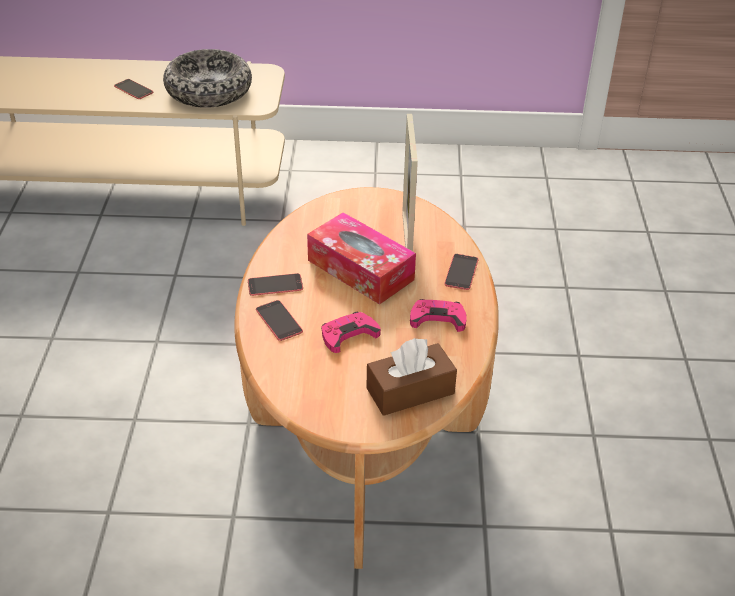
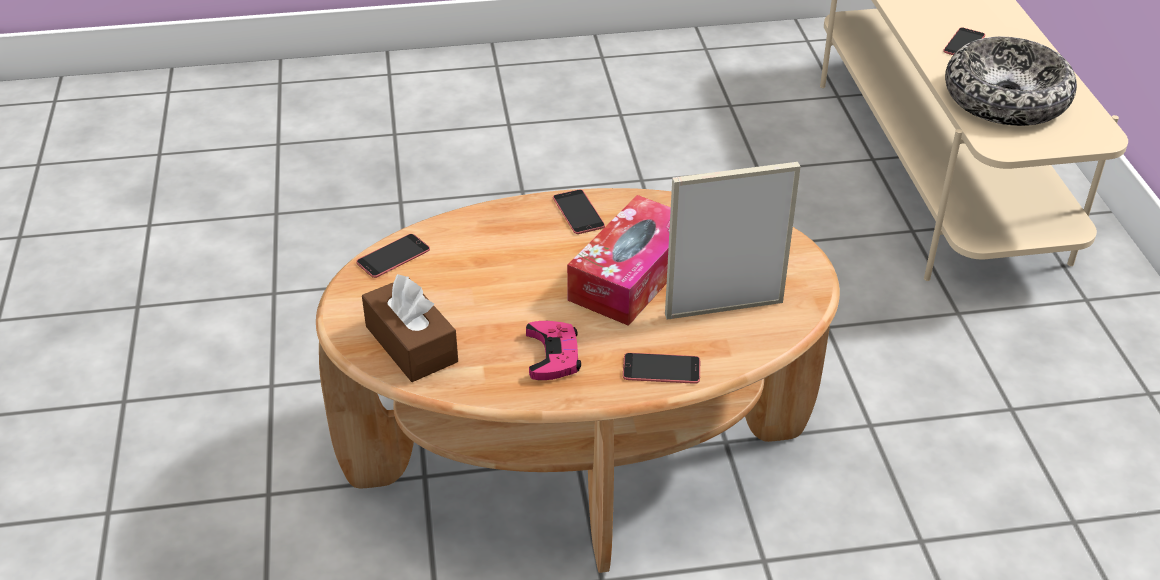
camera: 80 degrees right, 0 degrees up
(279, 320) = (513, 225): phone -> phone (393, 256)
(348, 335) = (501, 282): pink game controller -> none

